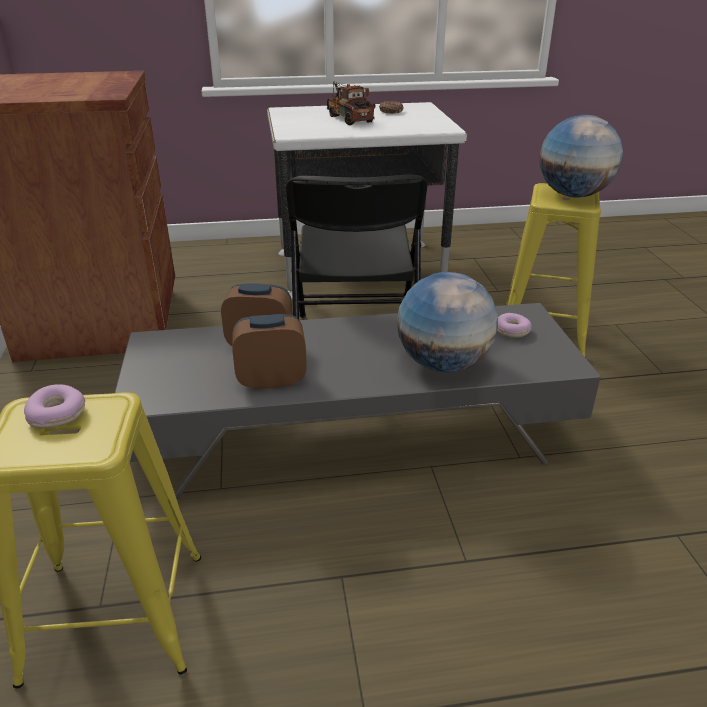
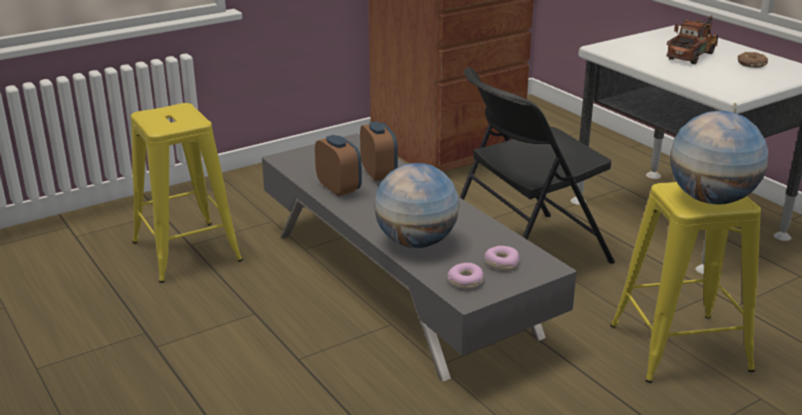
camera: 65 degrees right, 5 degrees down
(57, 414) = (180, 113): donut -> donut (466, 281)

